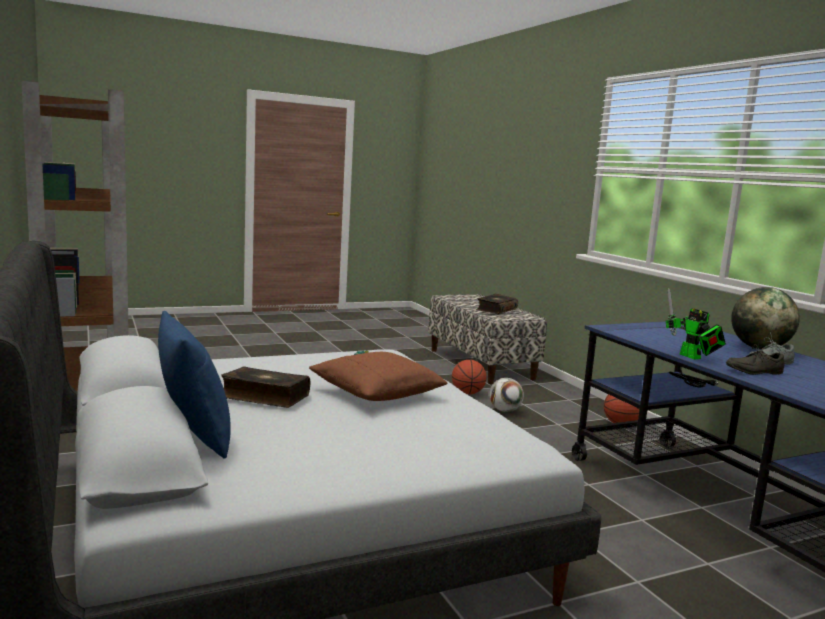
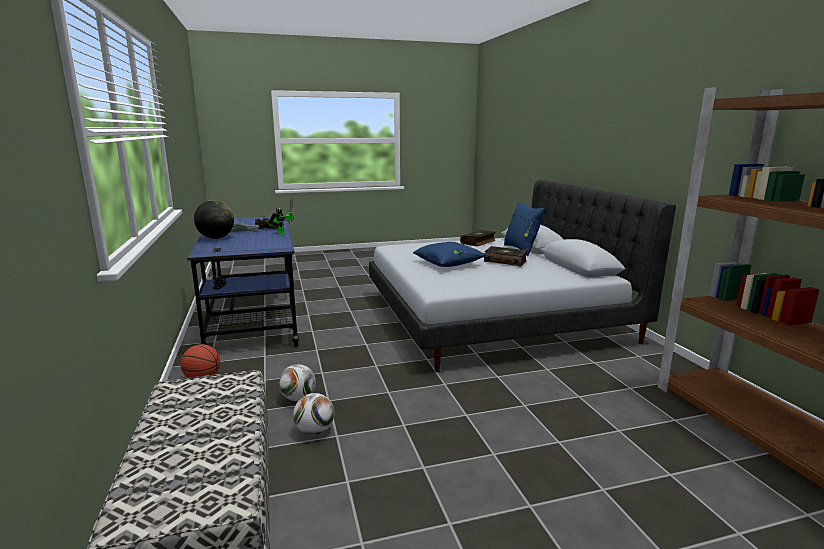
camera: 170 degrees left, 5 degrees up
(377, 394) = (448, 264): brown pillow -> blue pillow
(467, 393) = (314, 431): basketball -> football
(496, 310) = (200, 414): book -> book (478, 242)

